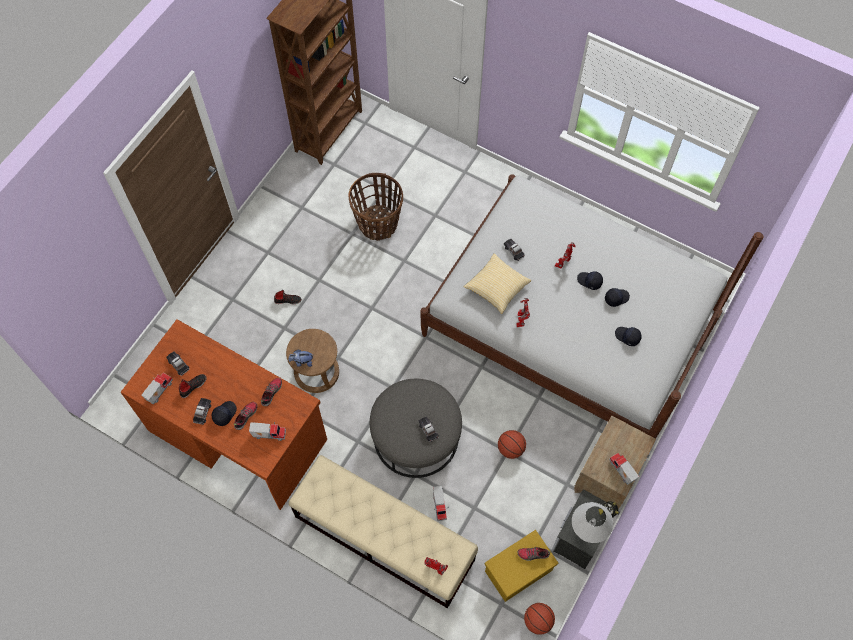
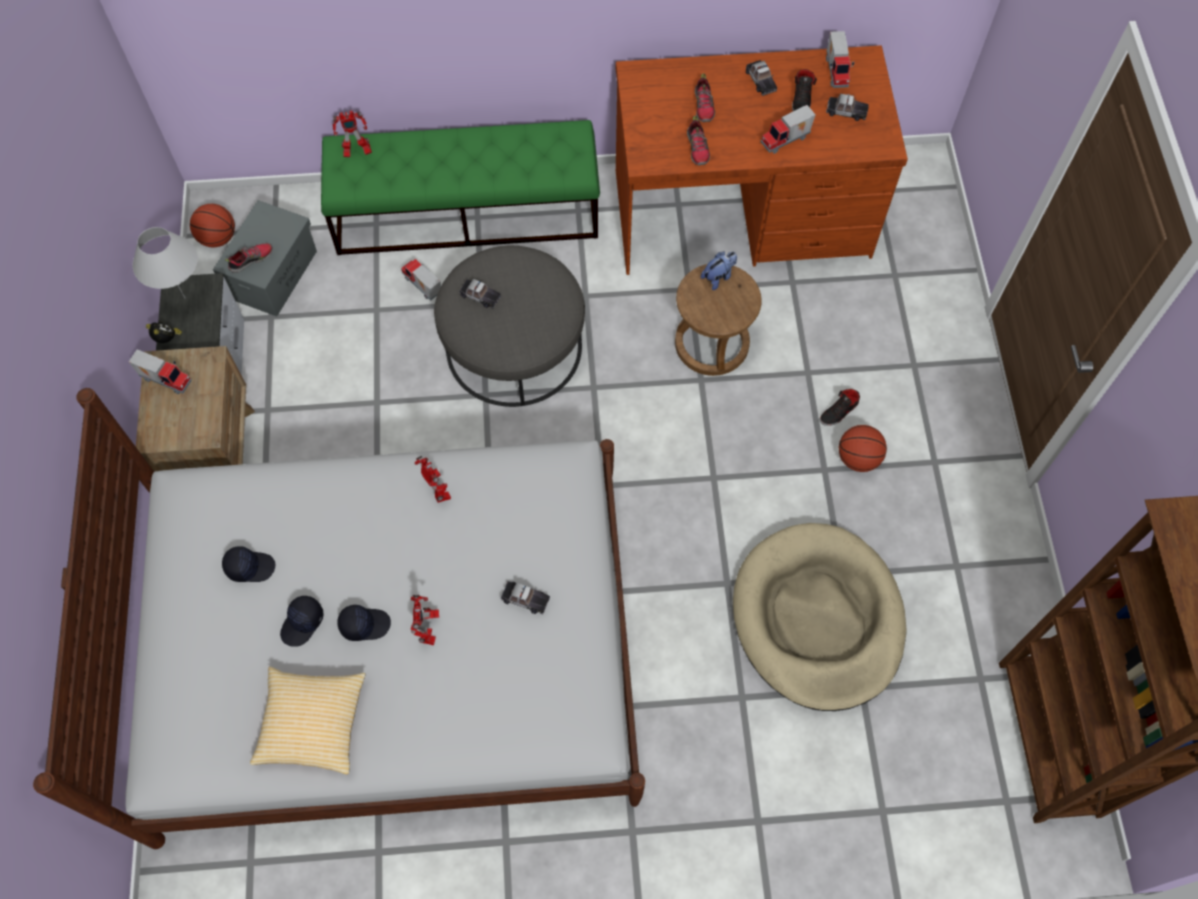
camera: 145 degrees right, 0 degrees up
(224, 414) = (732, 93): black cap -> none
(269, 433) = (656, 105): toy truck -> toy truck (786, 141)
(378, 223) = (818, 618): basket -> beige dog bed
(383, 538) = (467, 213): beige bench -> green bench
(497, 288) = (510, 518): pillow -> pillow (312, 724)
(510, 448) = (374, 408): basketball -> basketball (858, 458)
(518, 570) = (274, 275): yellow storage box -> grey storage box

